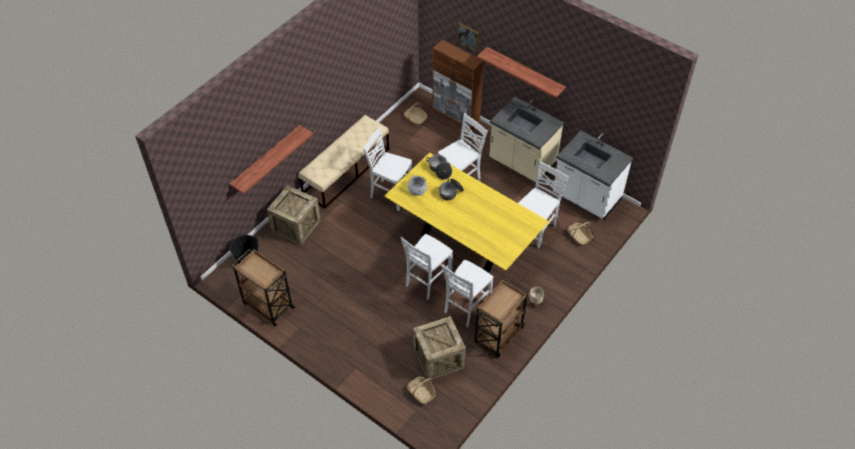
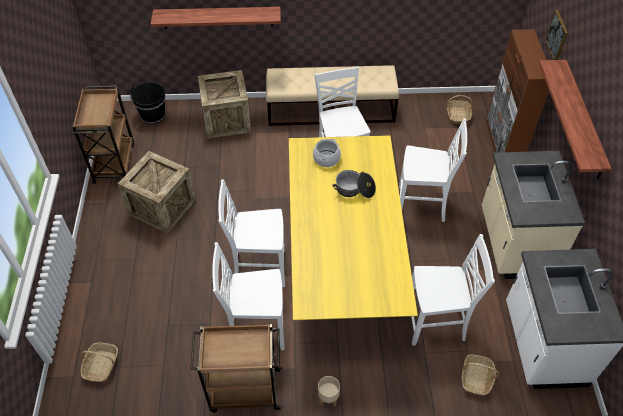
camera: 50 degrees right, 0 degrees up
(438, 358) = (163, 350): crate -> crate (162, 207)
(439, 170) = (375, 159): cooking pot -> none

